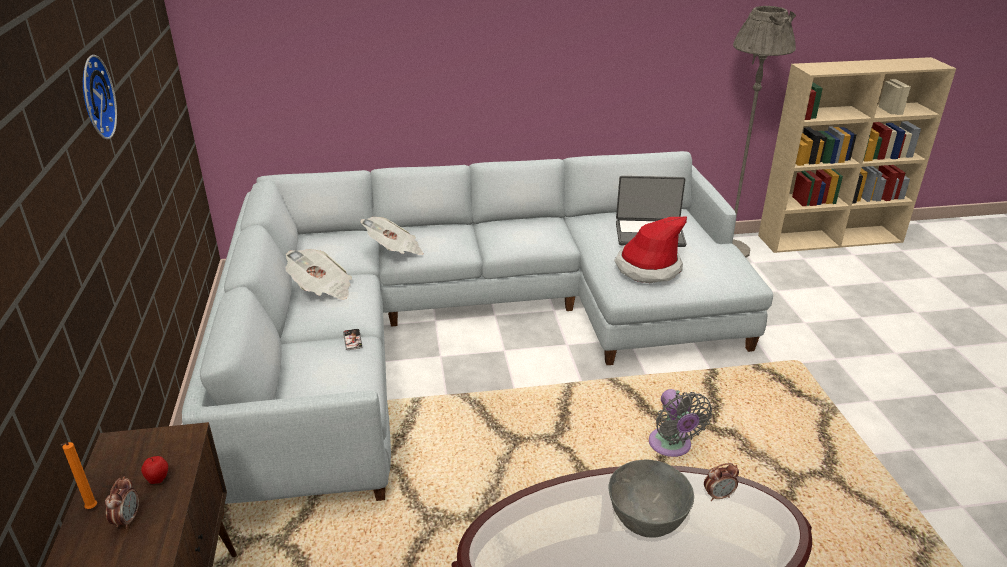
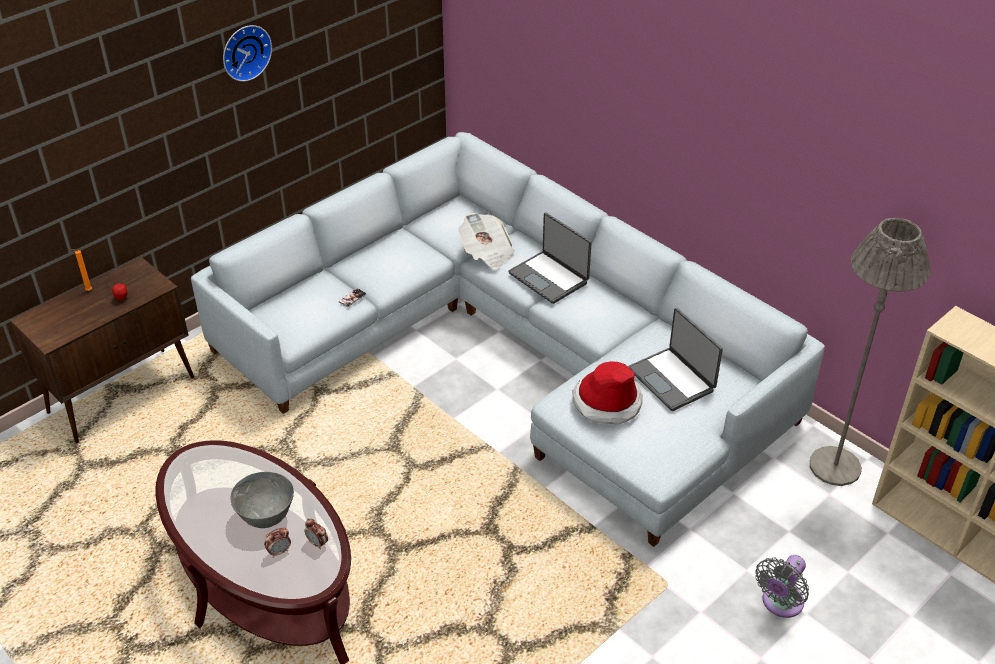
camera: 55 degrees right, 10 degrees up
(127, 519) = (89, 307): alarm clock -> alarm clock (279, 551)
(322, 289) = (398, 250): newspaper -> none
(467, 236) = (549, 278): none -> laptop
(671, 446) = (463, 538): grey fan -> grey fan (780, 603)

